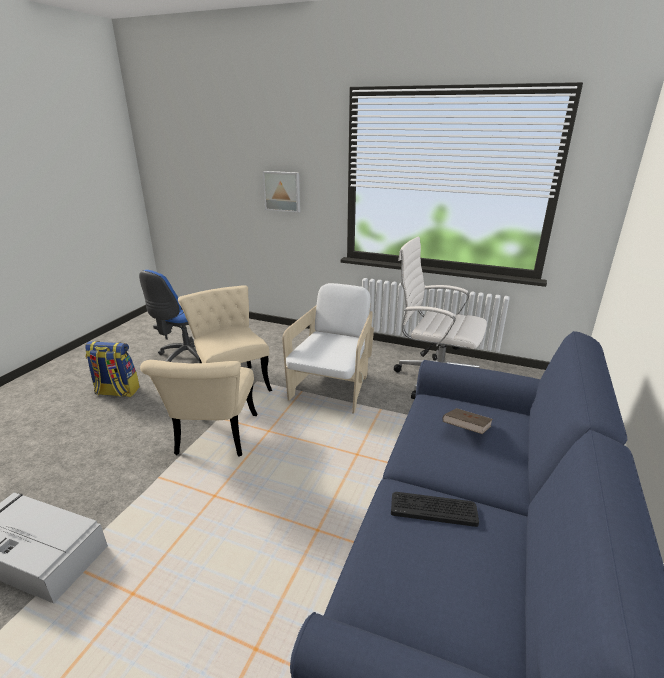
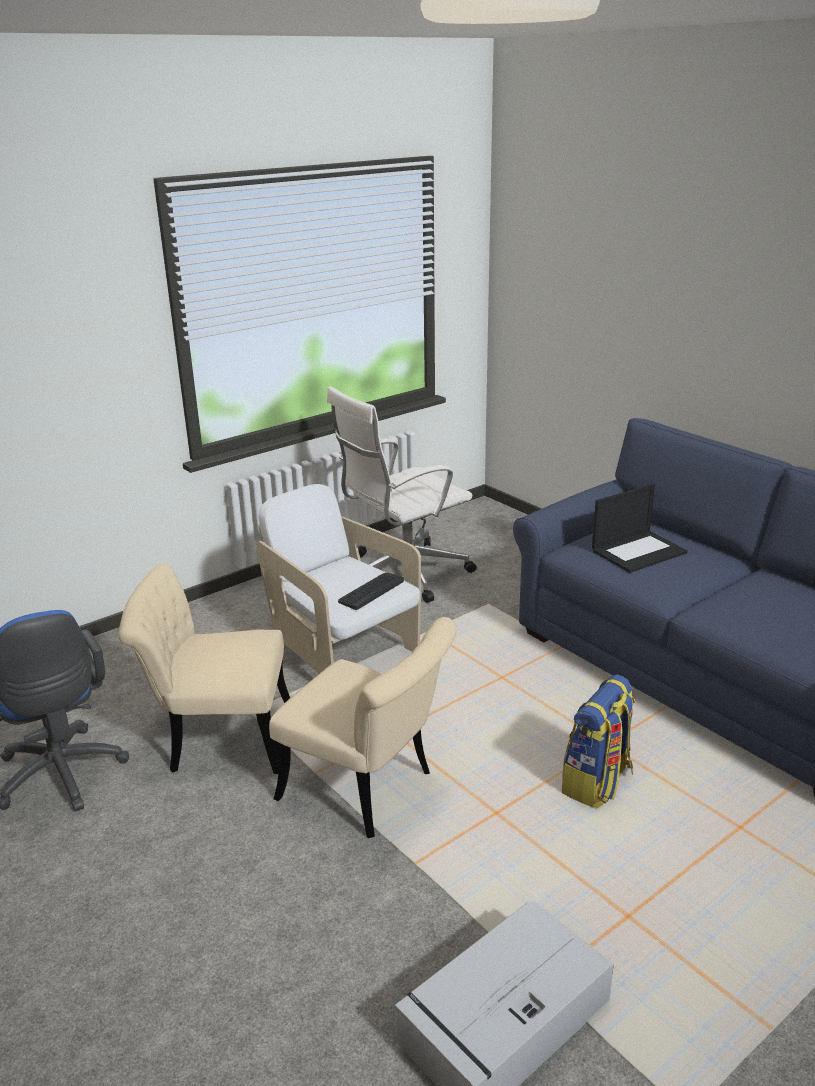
camera: 60 degrees left, 0 degrees up
(117, 392) = (91, 891): backpack -> backpack (597, 783)
(282, 191) = (50, 382): picture -> none
(433, 509) = (737, 601): keyboard -> keyboard (371, 591)
(466, 431) = (638, 551): brown book -> laptop

